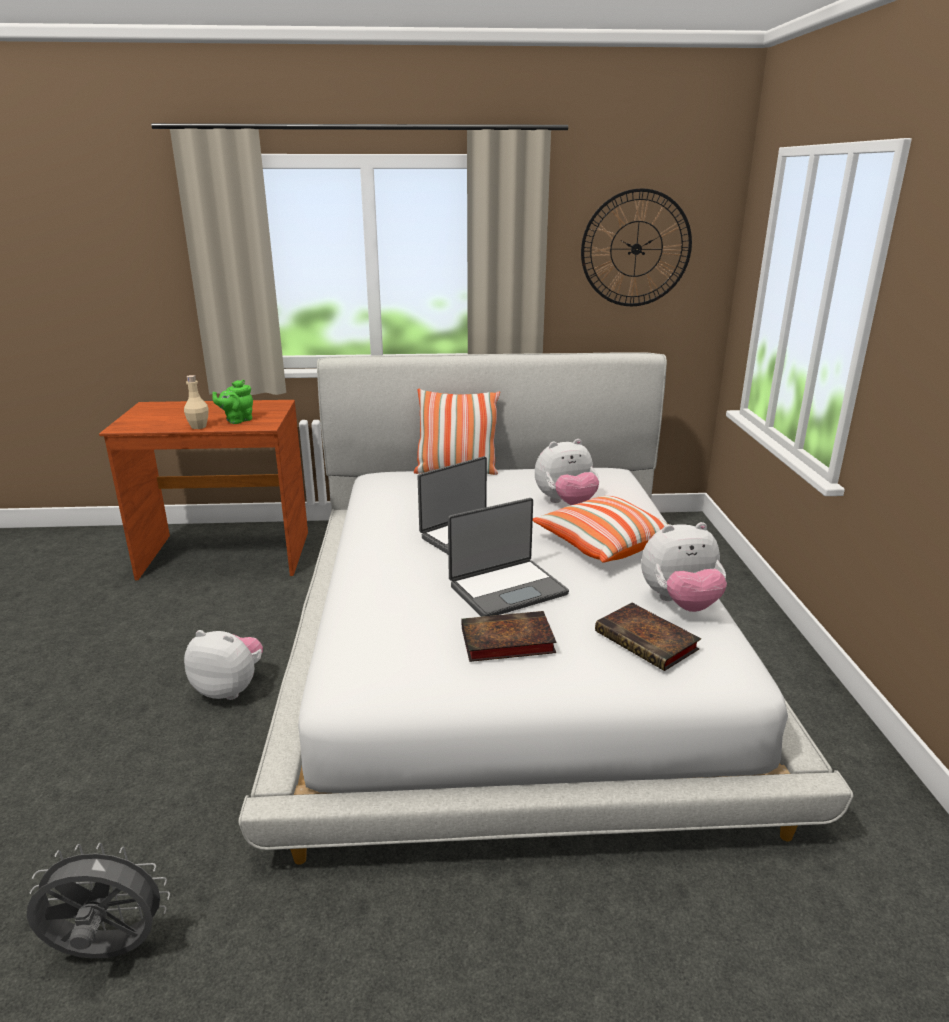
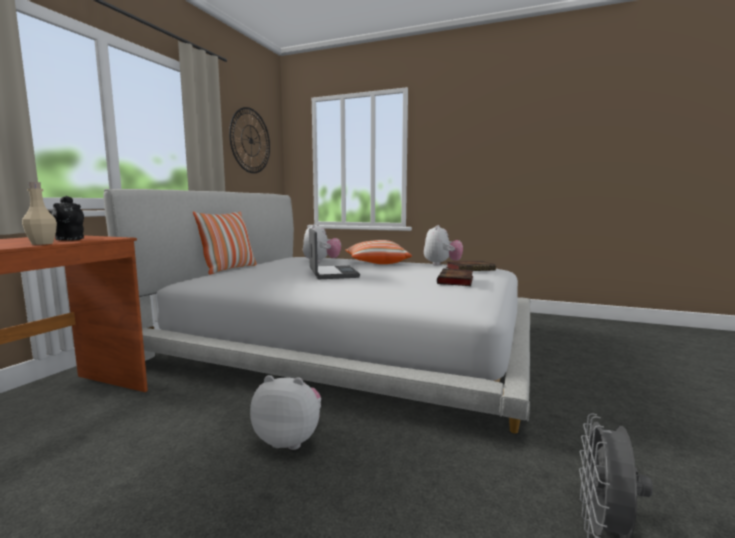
camera: 65 degrees left, 15 degrees down
(230, 688) = (290, 439): plush toy -> plush toy turned 60 degrees clockwise
(237, 420) = (69, 239): green teapot -> black teapot
(507, 589) = (403, 275): laptop -> none

